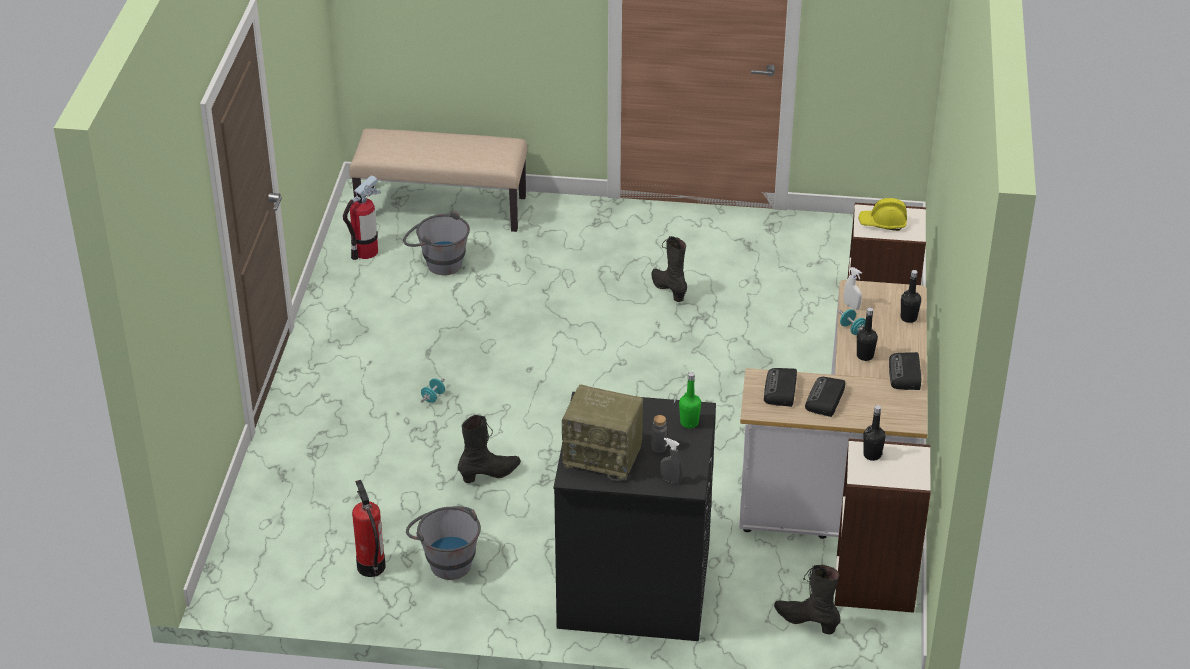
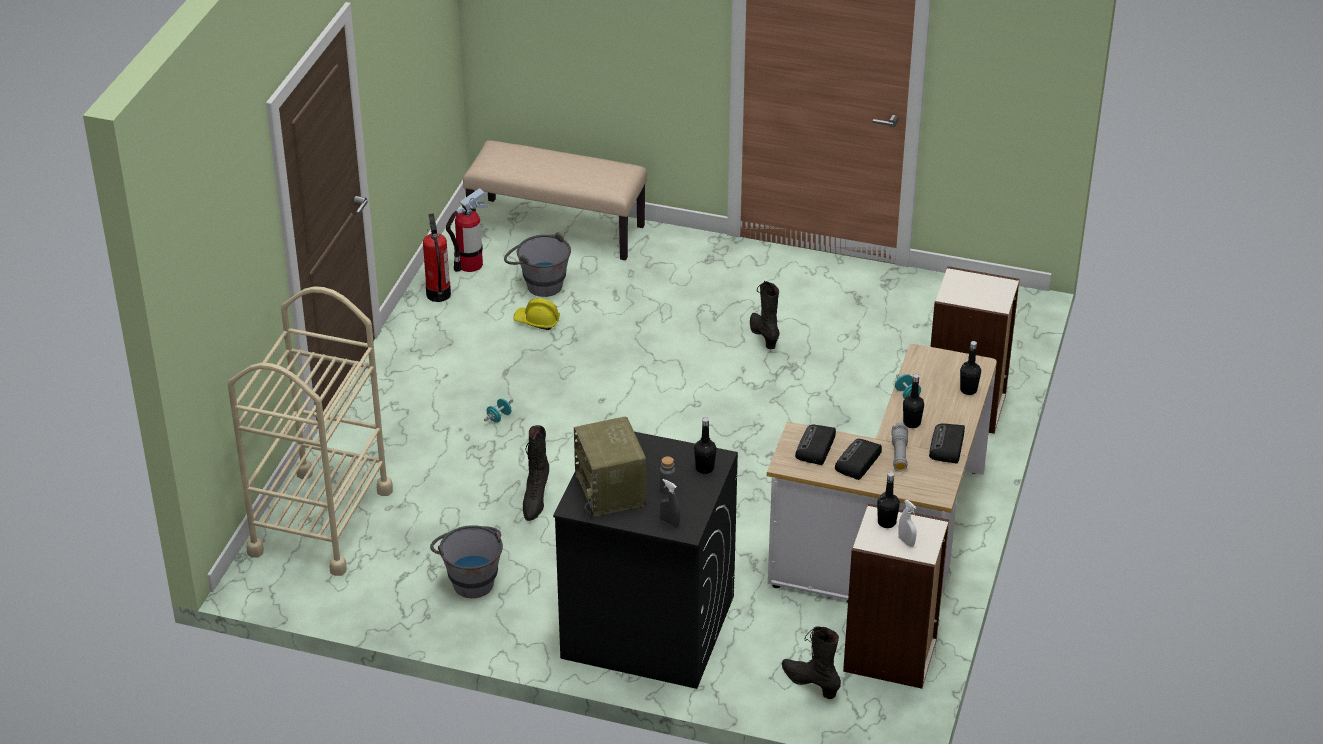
camera: 10 degrees right, 0 degrees up
(281, 521) = (320, 521): none -> beige cart
(371, 567) = (395, 576): fire extinguisher -> fire extinguisher (438, 294)
(490, 474) = (535, 500): black boot -> black boot turned 120 degrees clockwise
(604, 456) = (611, 491): radio -> radio turned 45 degrees clockwise
(689, 422) = (704, 468): green bottle -> black bottle
(851, 306) = (913, 371): white spray bottle -> white spray bottle (906, 541)
(862, 386) = (899, 453): none -> grey flashlight
(883, 223) = (969, 290): yellow hard hat -> yellow hard hat (537, 321)

